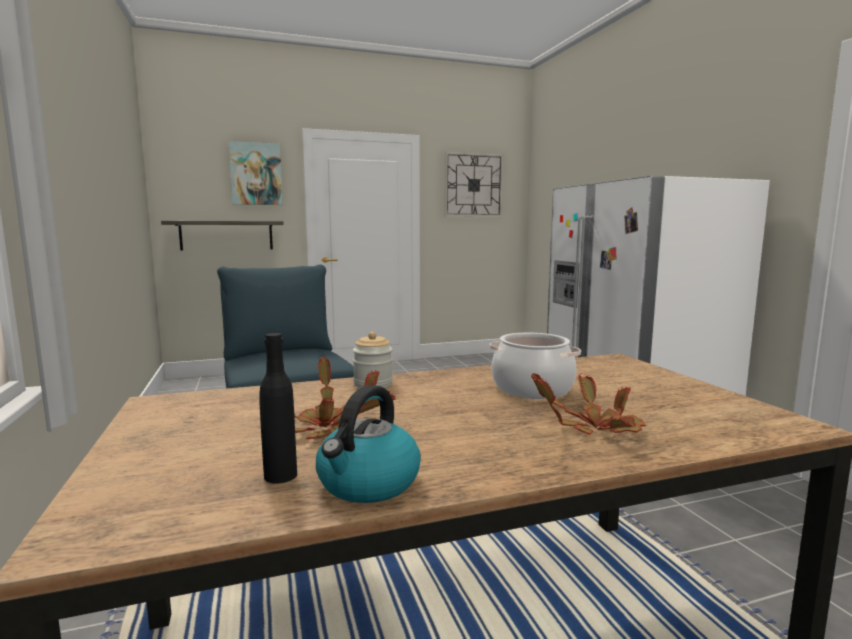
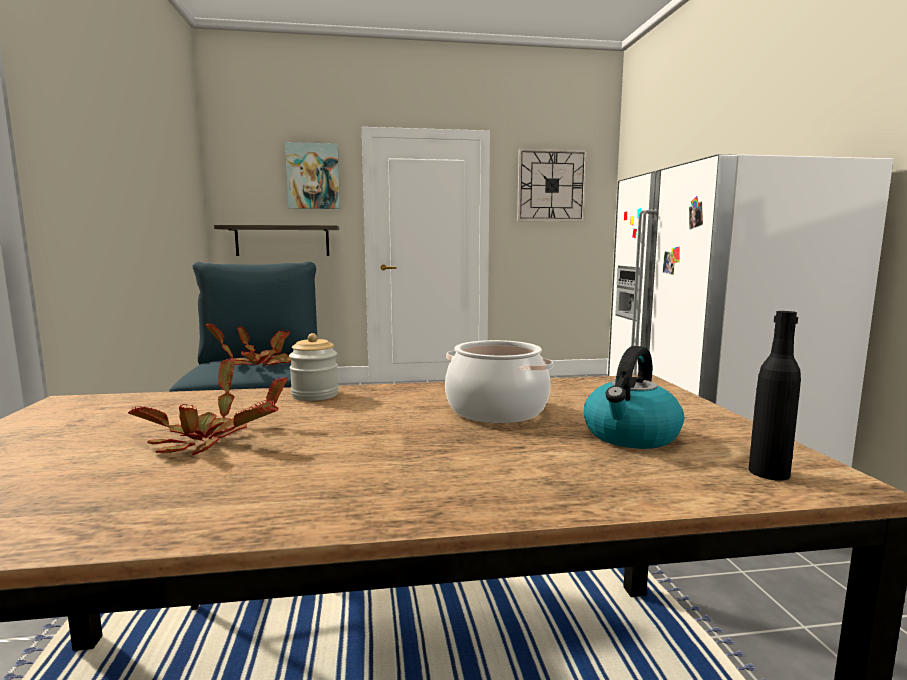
camera: 10 degrees right, 0 degrees up
(280, 475) = (83, 494): black bottle -> black bottle (768, 472)
(368, 483) = (167, 513): kettle -> kettle (630, 436)
(591, 427) = (526, 462): potted plant -> potted plant (260, 364)

